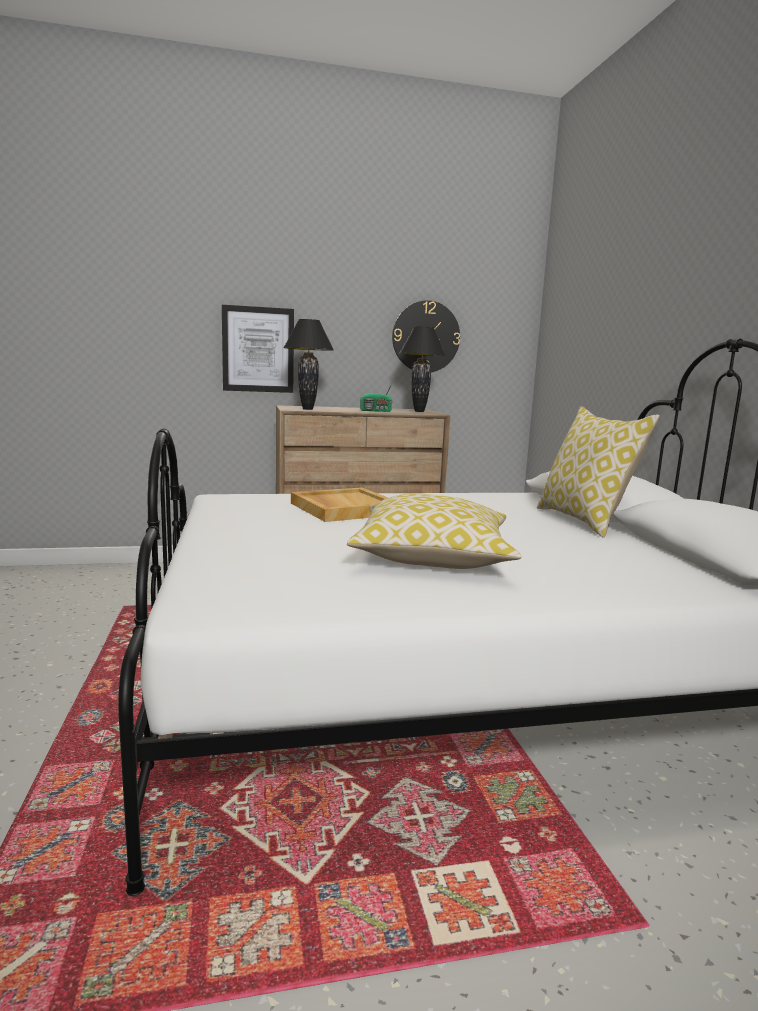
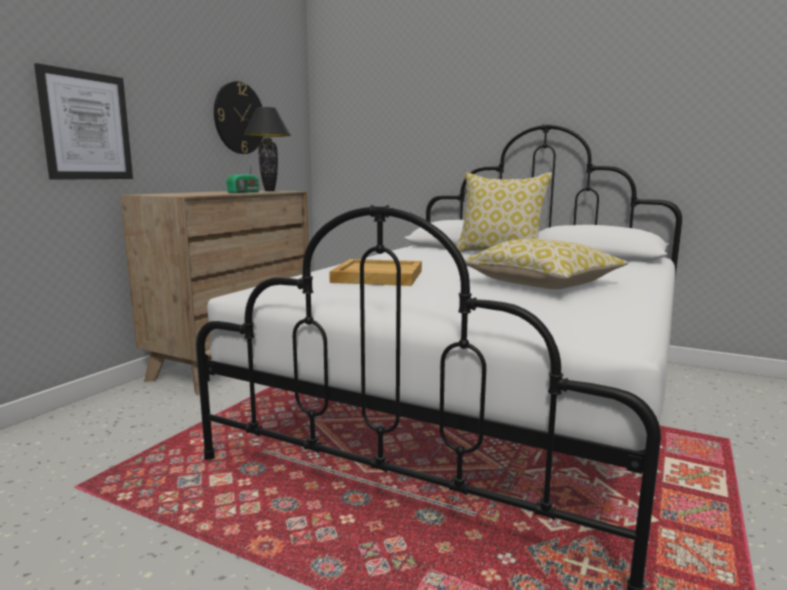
camera: 50 degrees left, 0 degrees up
(307, 409) = (190, 194): black table lamp -> none

